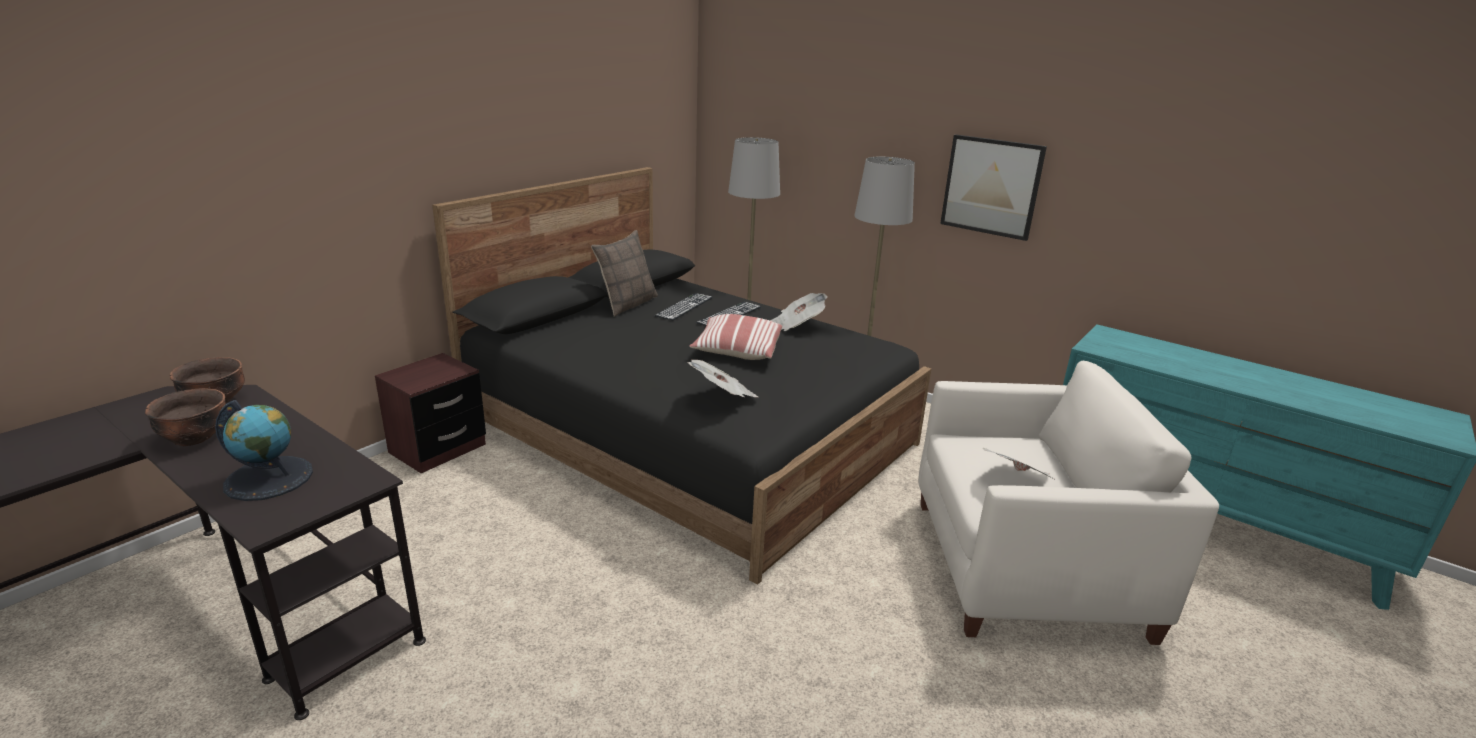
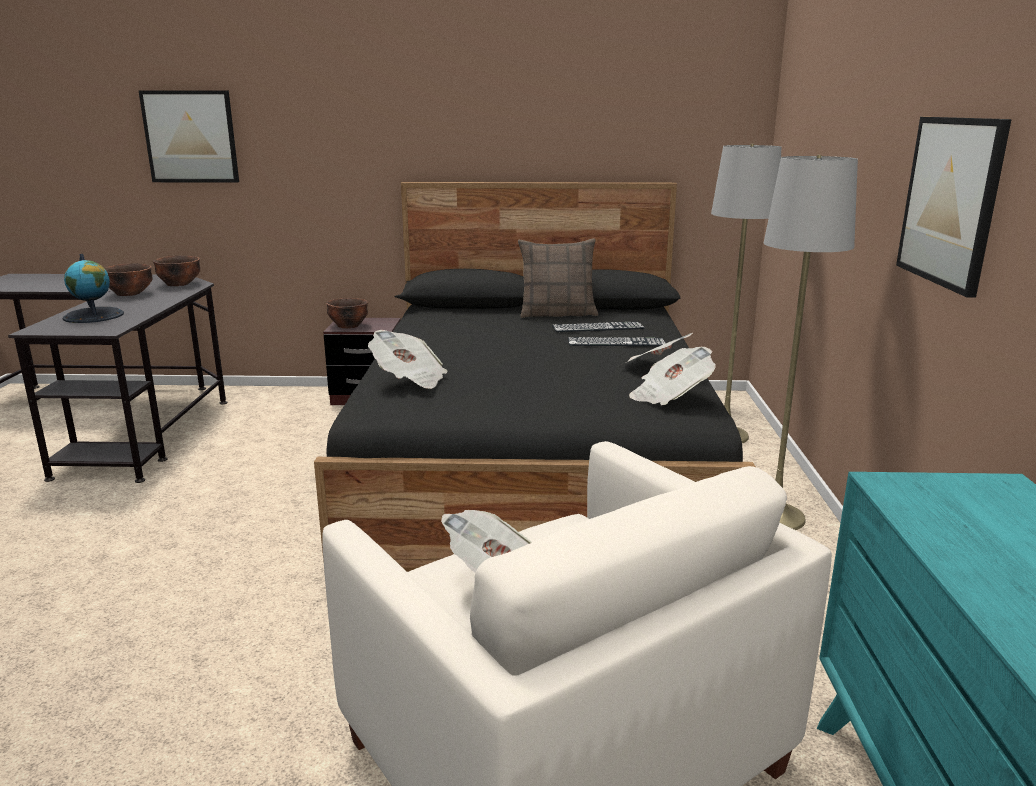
camera: 55 degrees right, 5 degrees down
(136, 189) = (190, 137): none -> picture
(419, 379) = (348, 326): none -> brown bowl
(737, 351) = (537, 365): pillow -> none
(855, 342) = (670, 396): none -> newspaper

